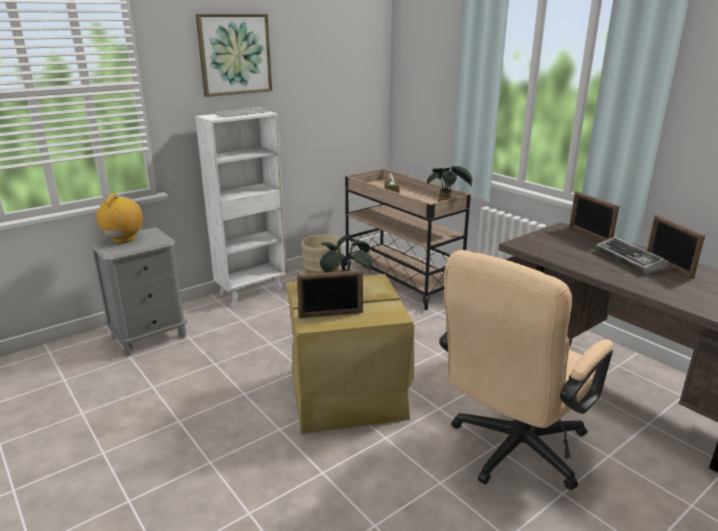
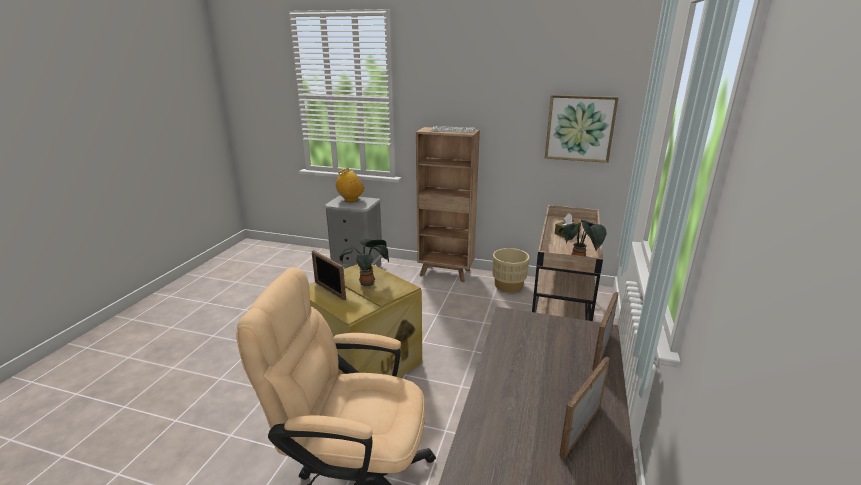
camera: 55 degrees right, 0 degrees up
(234, 54) = (466, 83): picture -> picture (579, 128)
(252, 293) = (446, 273): white bookcase -> brown bookcase
(630, 261) = (557, 396): keyboard -> none

